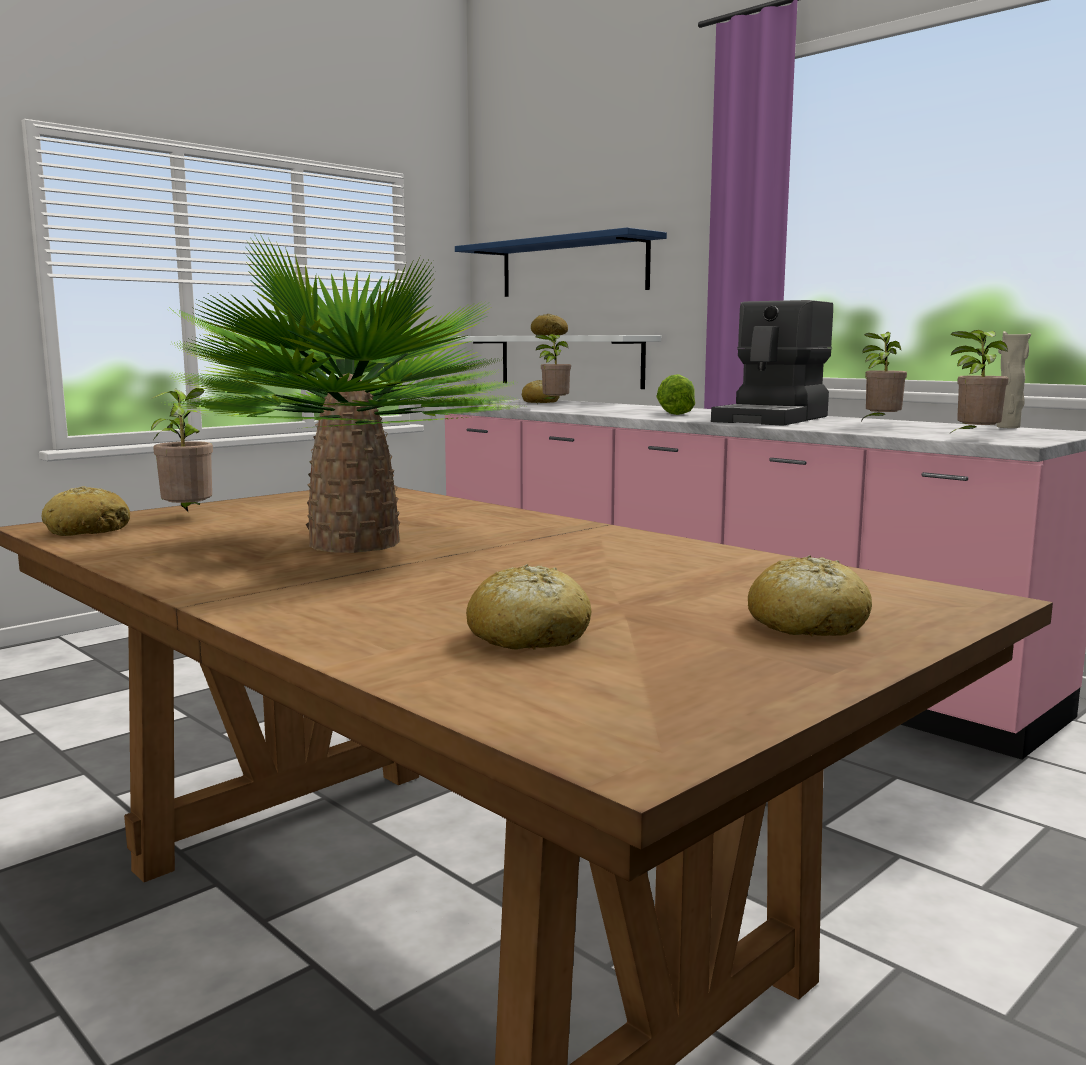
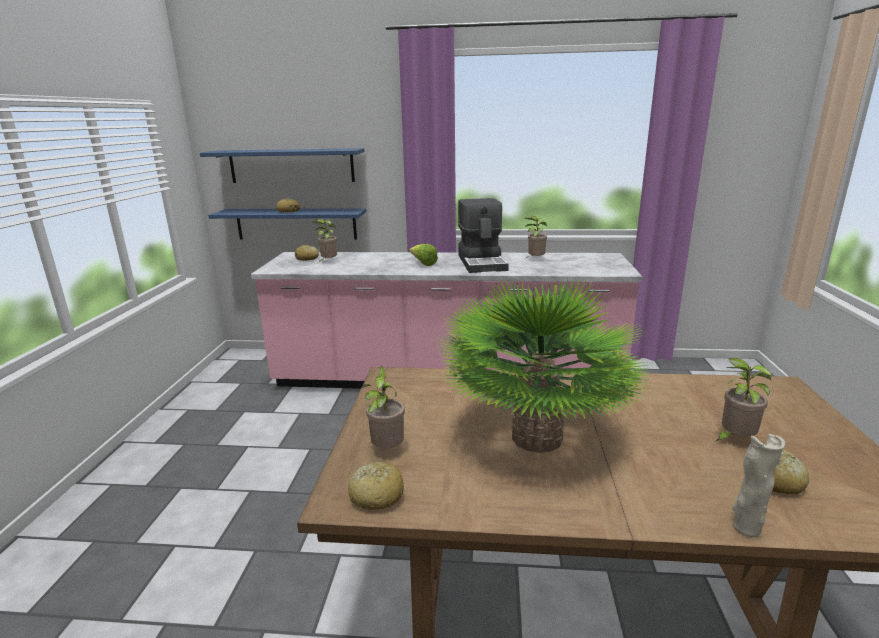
camera: 40 degrees left, 10 degrees up
(569, 361) = (296, 224): white shelf -> blue shelf
(807, 625) = (798, 425): bread -> none
(974, 438) = (605, 271): potted plant -> potted plant (734, 439)
(1008, 427) = (582, 254): beige vase -> beige vase (745, 527)

